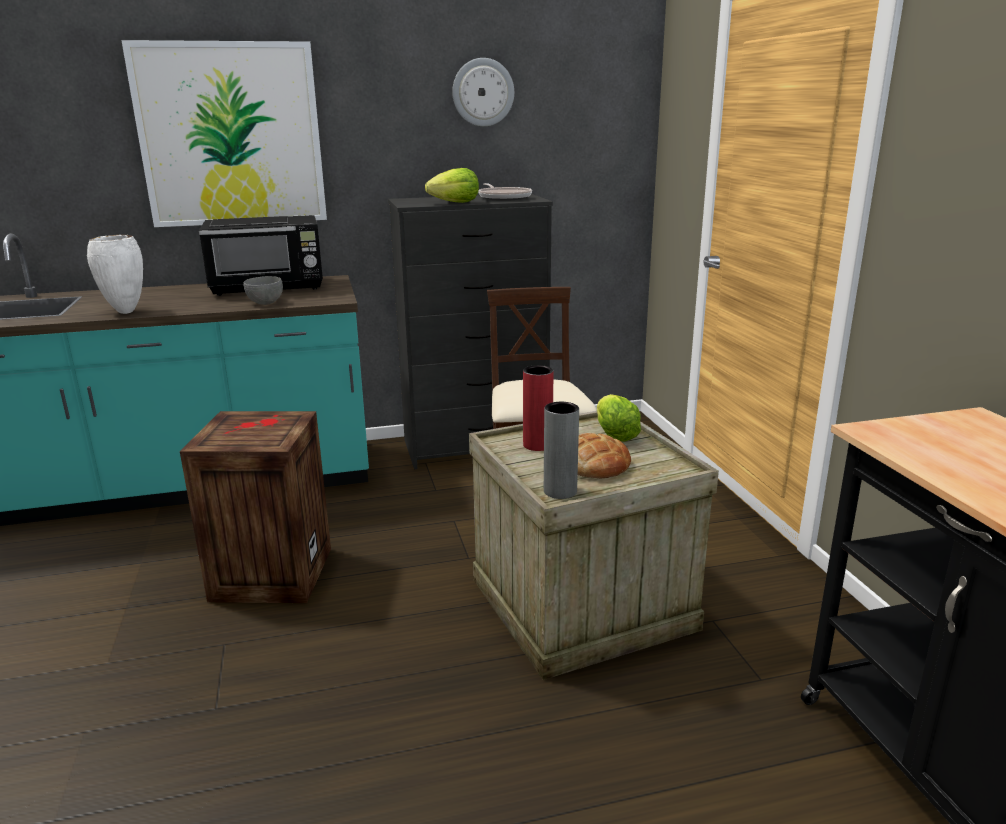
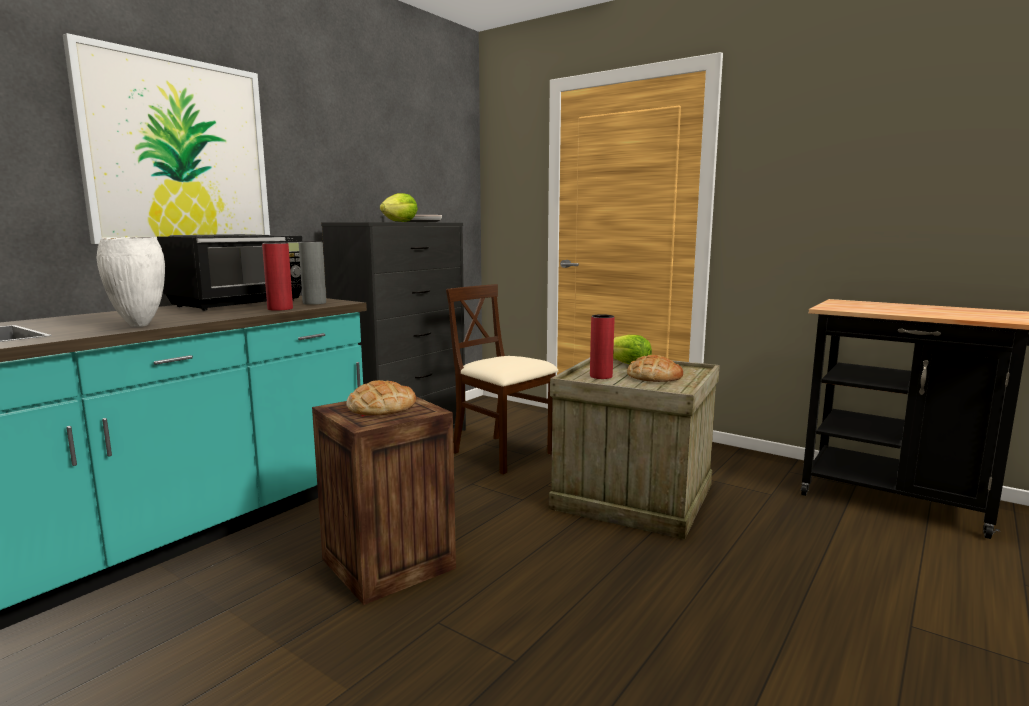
camera: 40 degrees left, 10 degrees down
(255, 427) = (381, 407): none -> bread
(266, 303) = (280, 309): grey bowl -> red vase
(483, 92) = (381, 140): wall clock -> none
(560, 491) = (672, 390): grey vase -> grey vase (314, 303)

